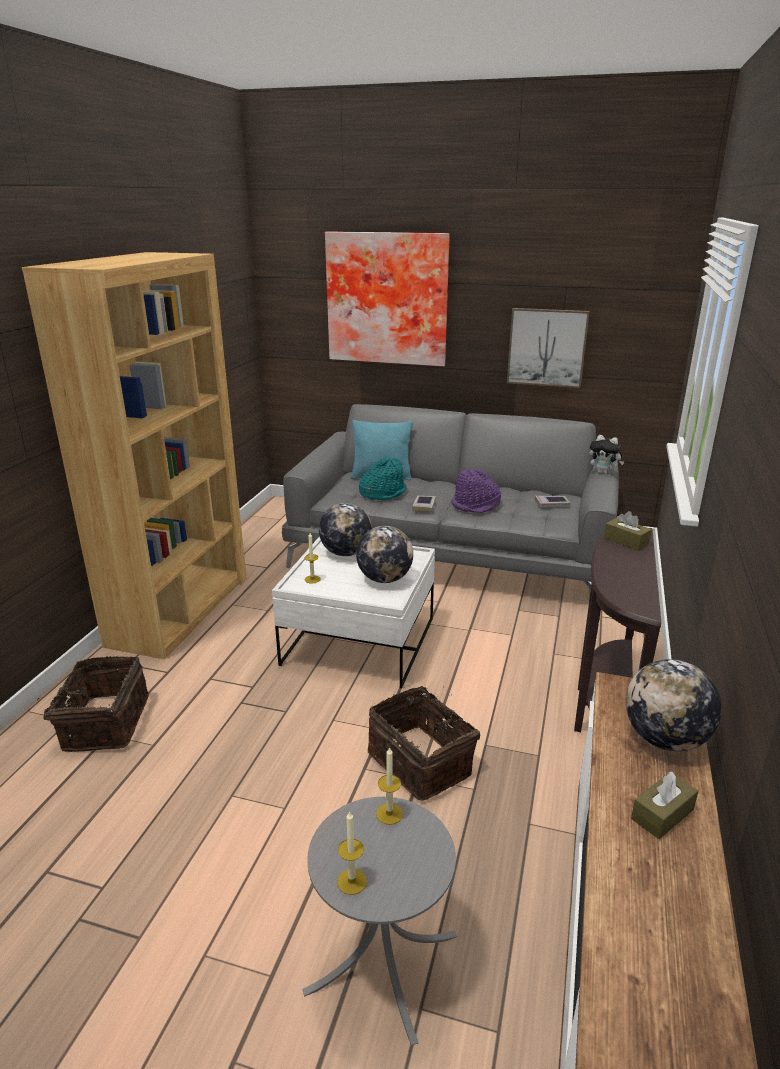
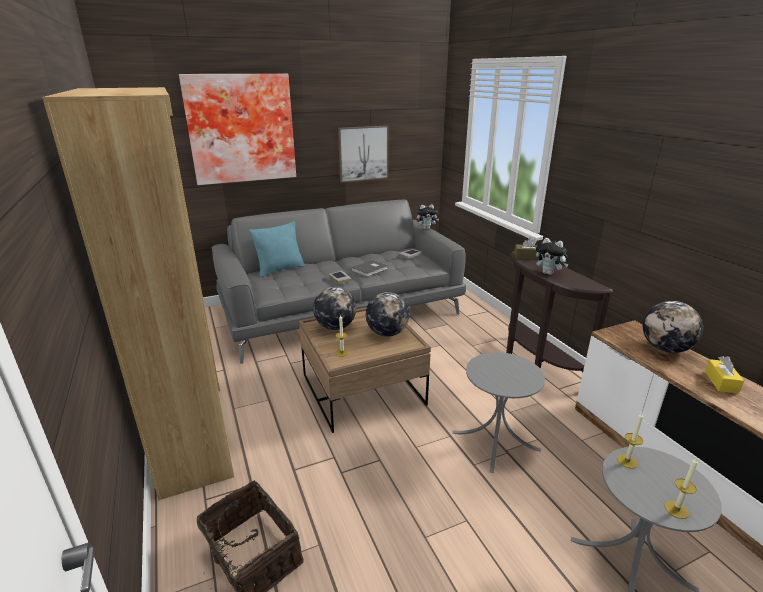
camera: 40 degrees left, 0 degrees up
(359, 641) = (362, 389): white coffee table -> brown coffee table
(382, 493) = (299, 279): turquoise hat -> none
(422, 762) = (495, 441): basket -> grey side table
(475, 505) = (370, 269): purple hat -> grey book
(609, 570) = (549, 273): none -> plush toy
(662, 814) = (721, 382): brown tissue box -> yellow tissue box

